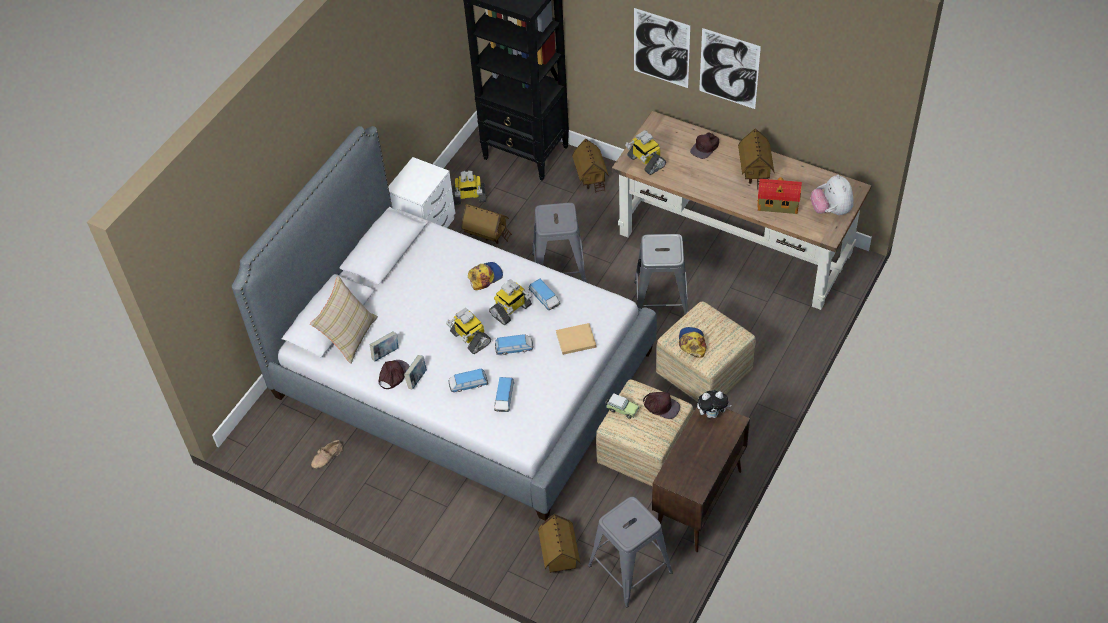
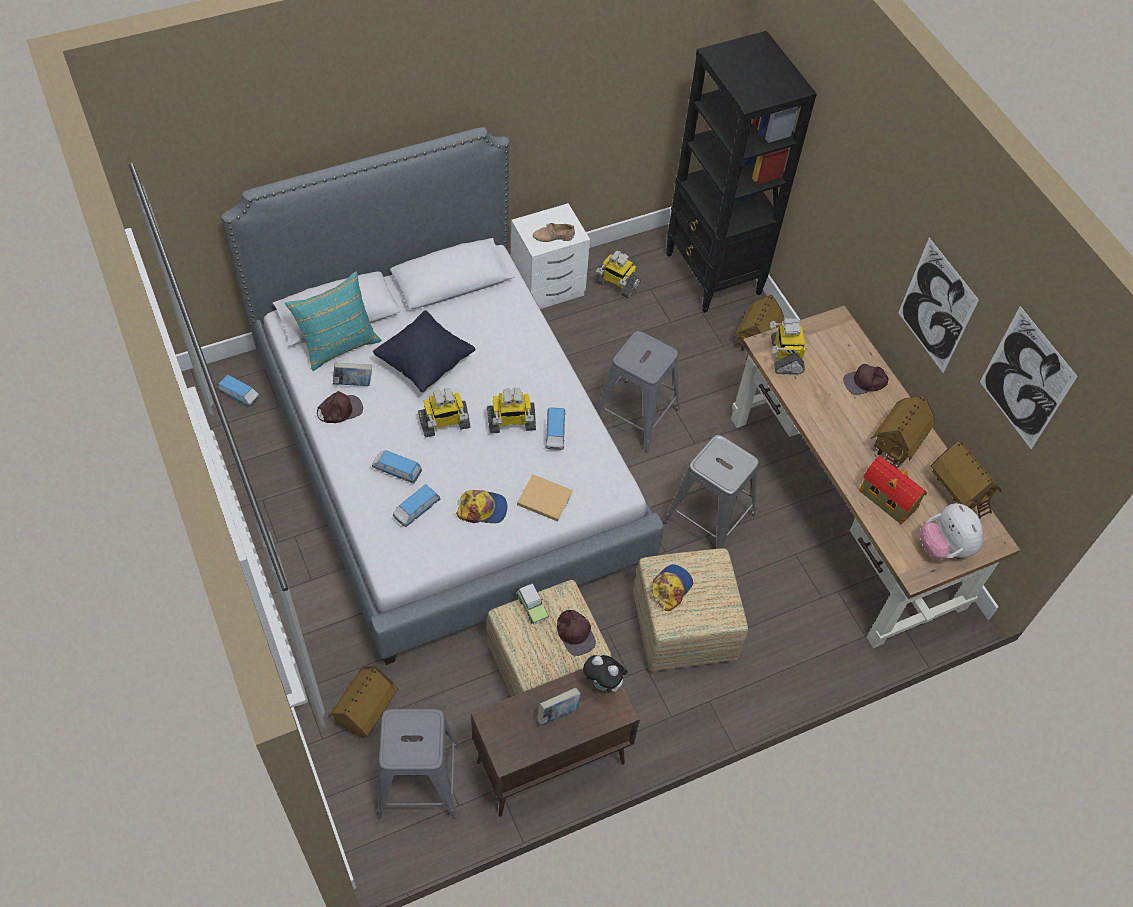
camera: 30 degrees right, 5 degrees up
(327, 457) = (254, 451): beige shoe -> beige shoe (553, 237)
(349, 336) = (338, 342): beige pillow -> turquoise pillow
(417, 379) = (356, 430): book -> book (558, 713)
(420, 311) = (425, 363): none -> black pillow
(470, 338) = (444, 423): toy robot -> toy robot turned 105 degrees counterclockwise
(485, 277) = (519, 370): cap -> cap (482, 509)
(487, 234) = (599, 332): toy house -> toy house (959, 492)
(514, 348) = (476, 464): toy car -> toy car (239, 395)
(661, 48) = (881, 237): picture -> picture (1026, 379)
(831, 210) = (944, 547): plush toy -> plush toy turned 45 degrees counterclockwise

